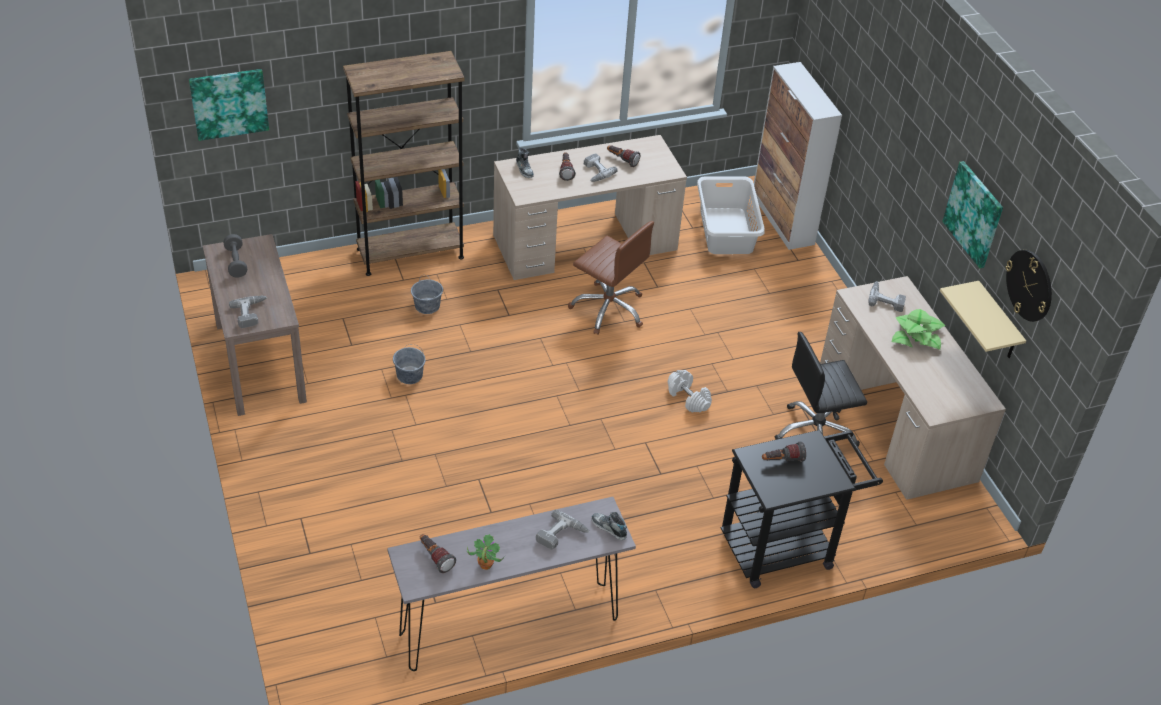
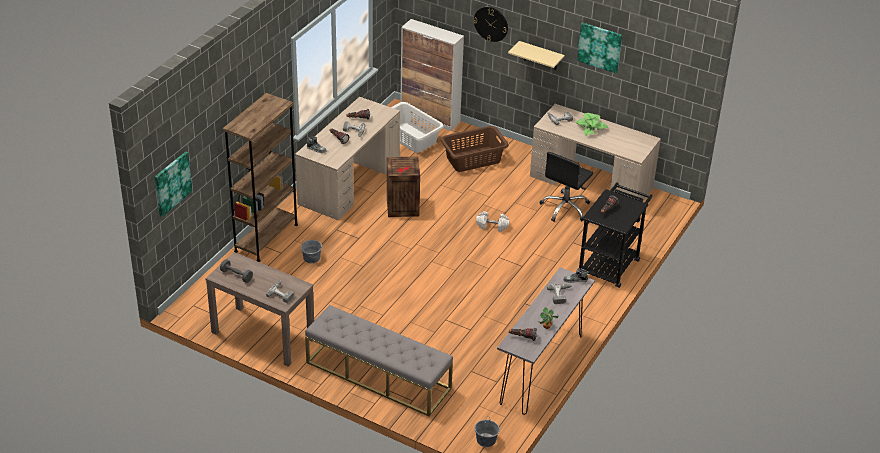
camera: 40 degrees left, 5 degrees down
(314, 494) = (378, 375): none -> grey bench
(409, 375) = (348, 295): grey bucket -> grey bucket (486, 440)
(608, 309) = (403, 207): brown office chair -> crate
(772, 301) = (473, 159): none -> brown laundry basket
(997, 323) = (638, 96): beige shelf -> beige shelf (541, 56)
(1029, 285) = (656, 66): wall clock -> wall clock (491, 24)

